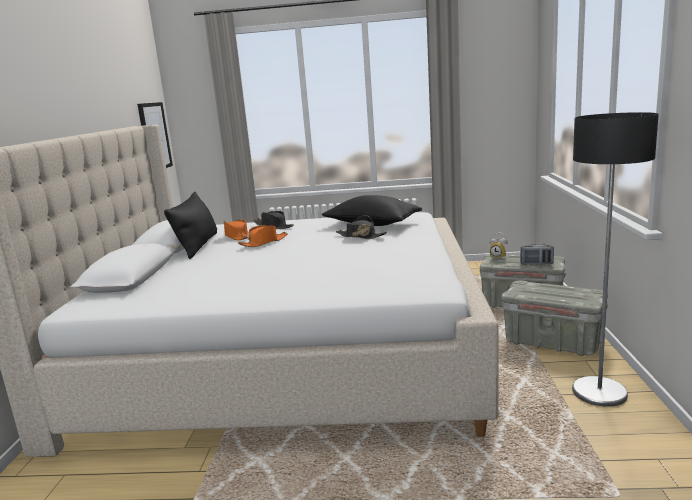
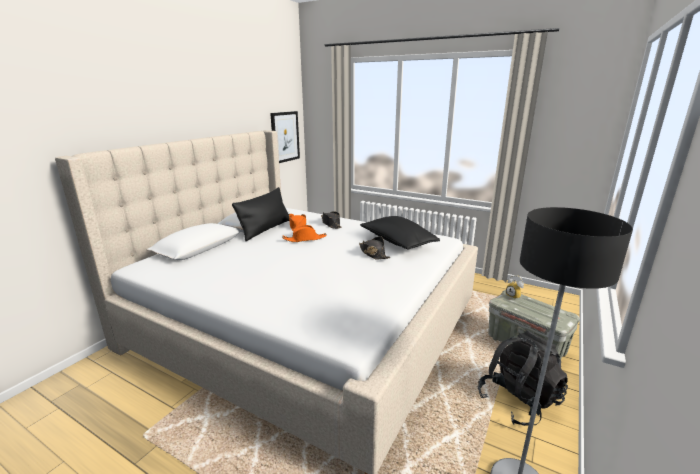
camera: 25 degrees right, 5 degrees up
(536, 263) = (543, 316): radio -> none
(551, 342) = (518, 401): grey storage box -> black backpack

